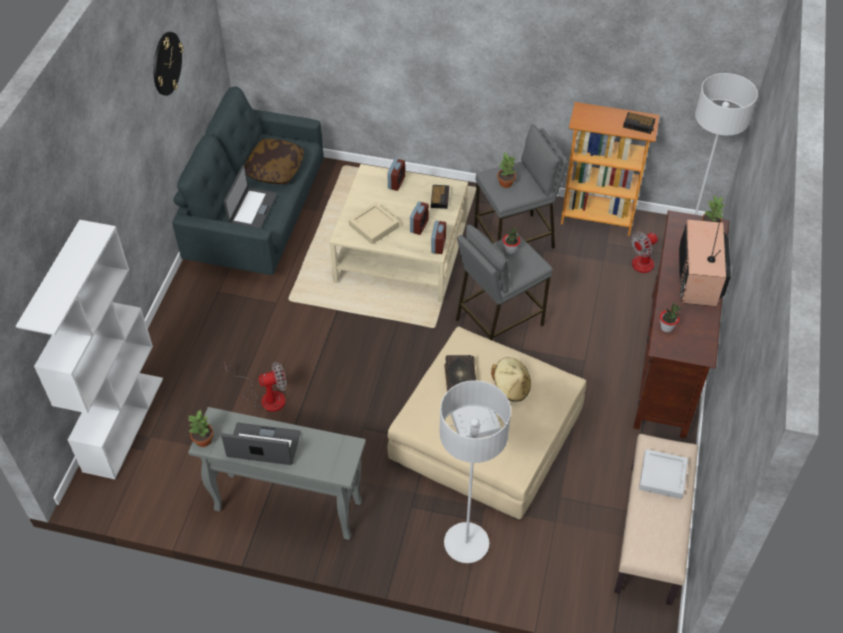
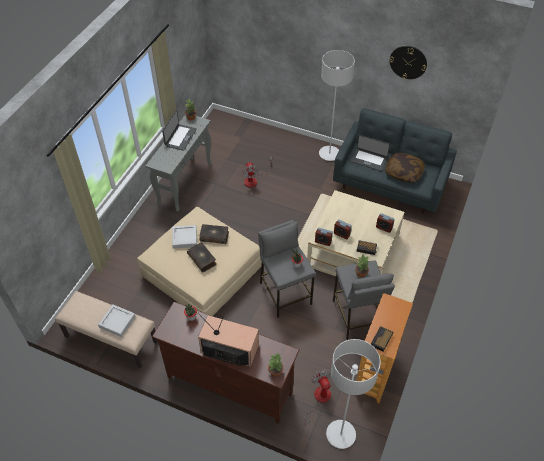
camera: 100 degrees right, 0 degrees up
(123, 423) = (252, 128): white bookcase -> none
(374, 226) = (345, 212): beige tray -> none
(466, 543) = (137, 251): grey floor lamp -> grey floor lamp (329, 154)
(511, 387) = (202, 259): beige hat -> book

